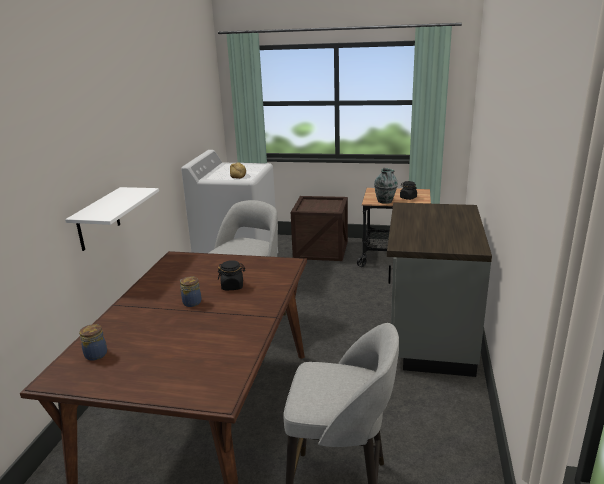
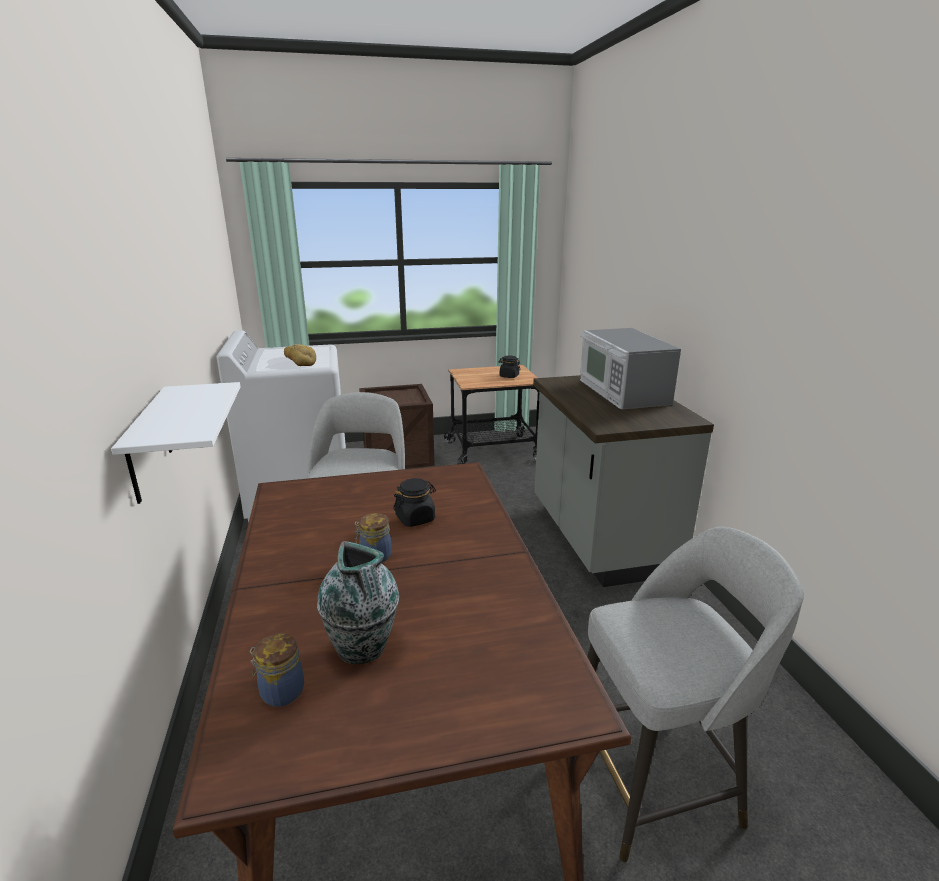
camera: 25 degrees left, 0 degrees up
(385, 201) = (487, 383): vase -> vase (363, 648)
(449, 221) = (622, 392): none -> microwave

